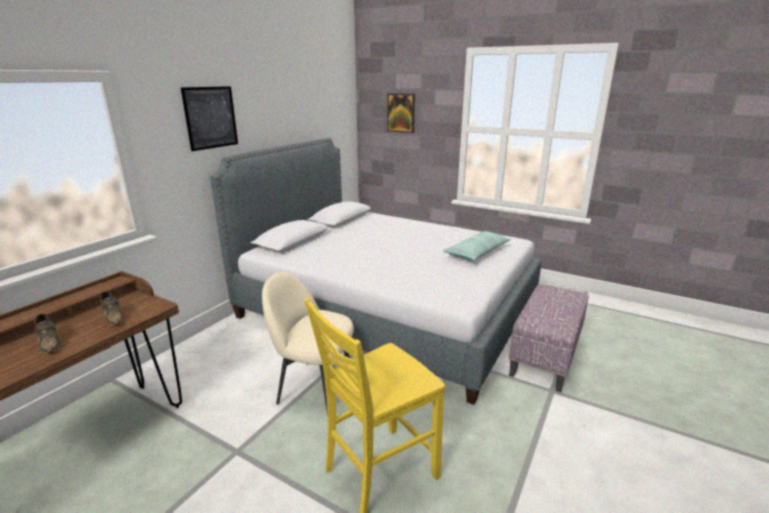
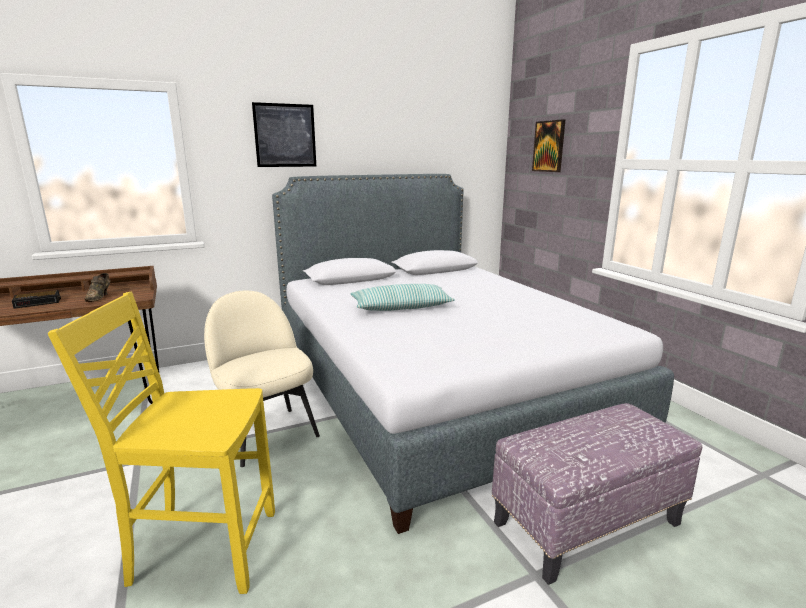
camera: 35 degrees right, 5 degrees down
(50, 343) = (39, 302): brown shoe -> alarm clock
(477, 253) = (535, 330): pillow -> pillow (401, 307)

